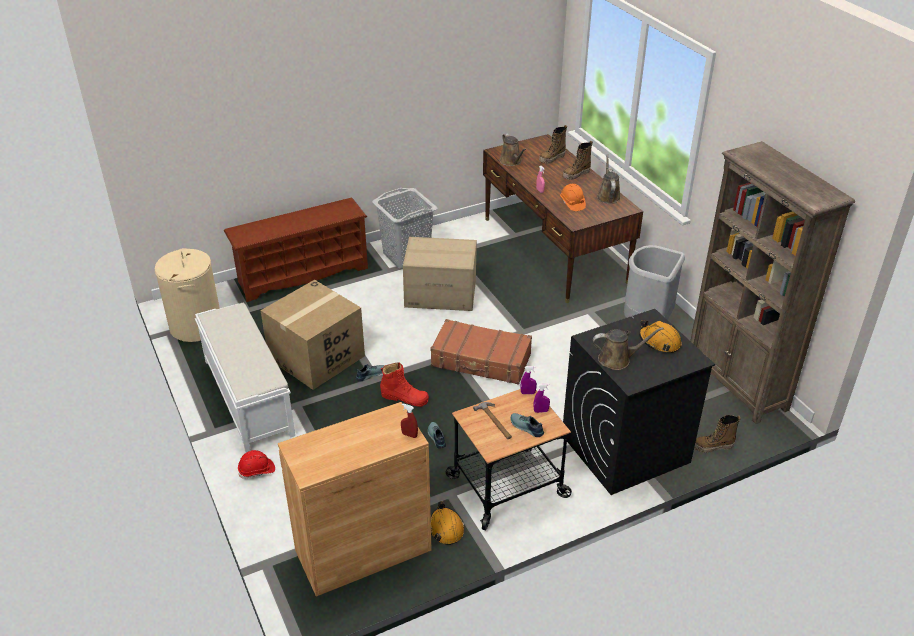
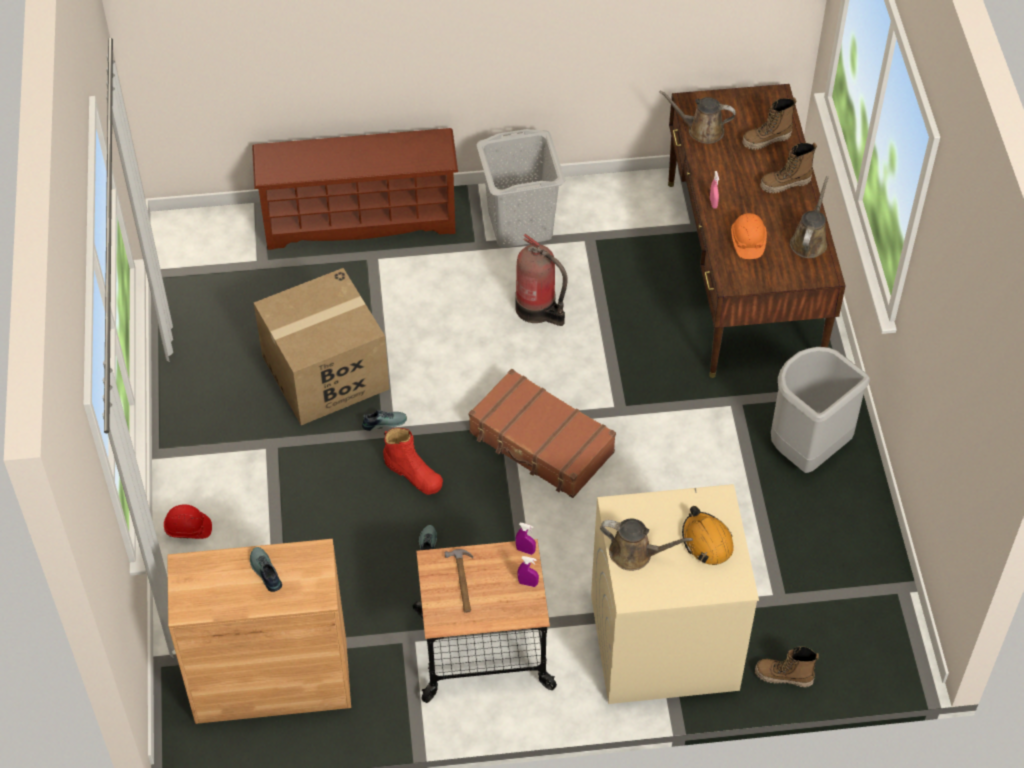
camera: 20 degrees right, 15 degrees up
(196, 326) = (188, 274): beige laundry basket -> none
(248, 396) = (215, 412): white bench -> none
(409, 435) = (320, 591): red spray bottle -> none
(440, 293) = (538, 309): cardboard box -> fire extinguisher
(446, 528) = (381, 684): orange hard hat -> none
(511, 161) = (701, 130): brown watering can -> brown watering can turned 105 degrees clockwise
(526, 428) = (496, 602): shoe -> shoe (265, 572)
(624, 449) = (663, 642): black washing machine -> beige washing machine
(736, 384) = (877, 588): brown bookcase -> none

